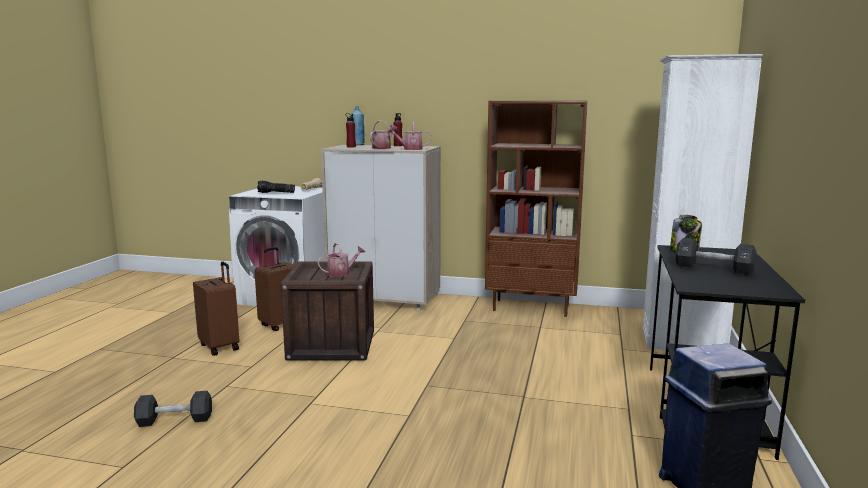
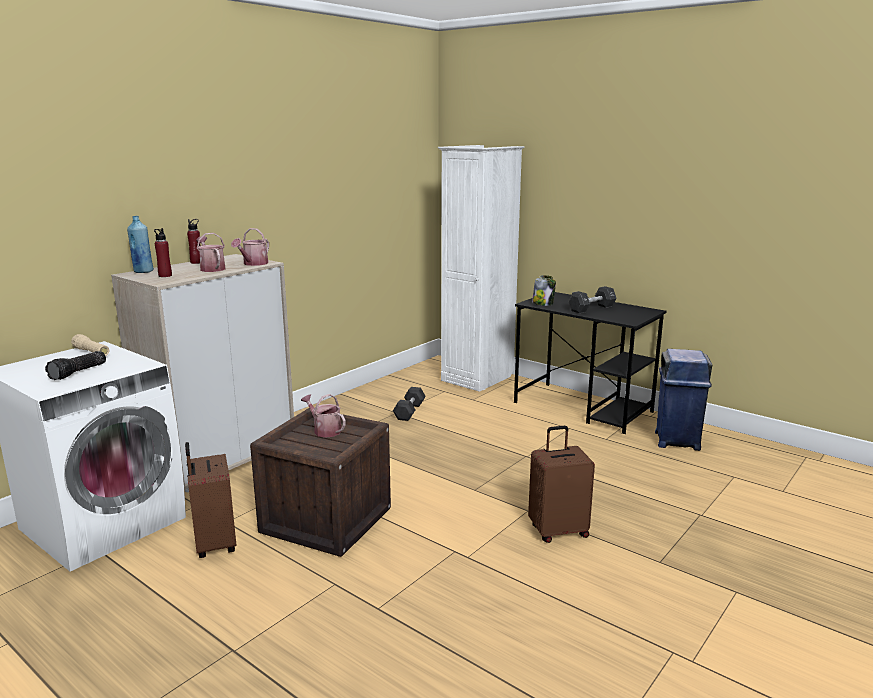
camera: 65 degrees left, 5 degrees up
(175, 420) = (447, 656): black dumbbell -> black dumbbell (409, 411)
(220, 347) = (239, 602): brown suitcase -> brown suitcase (558, 531)
(341, 273) = (324, 430): watering can -> watering can turned 45 degrees counterclockwise
(531, 307) = (347, 403): brown bookcase -> none

